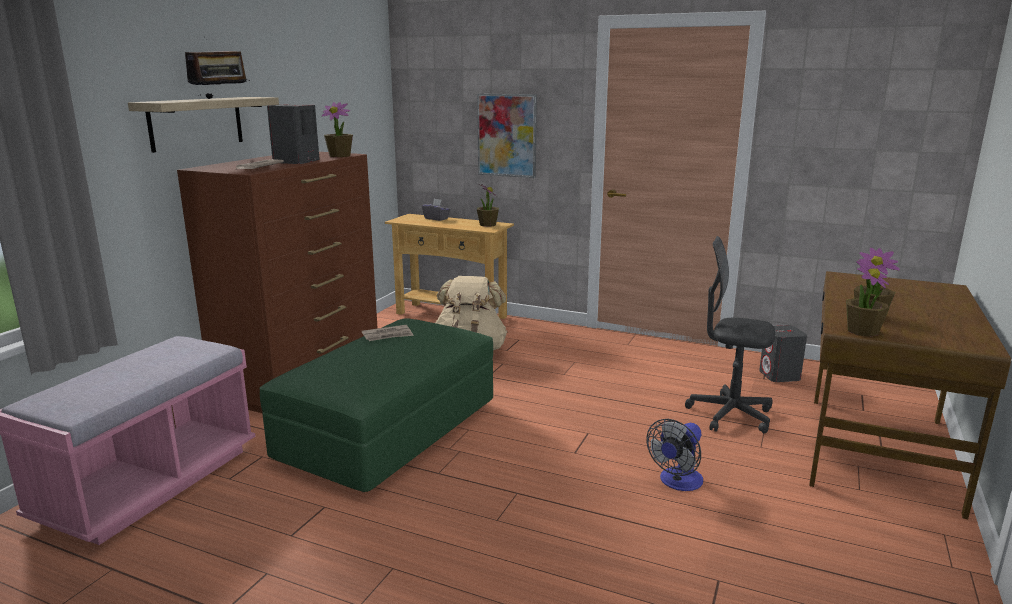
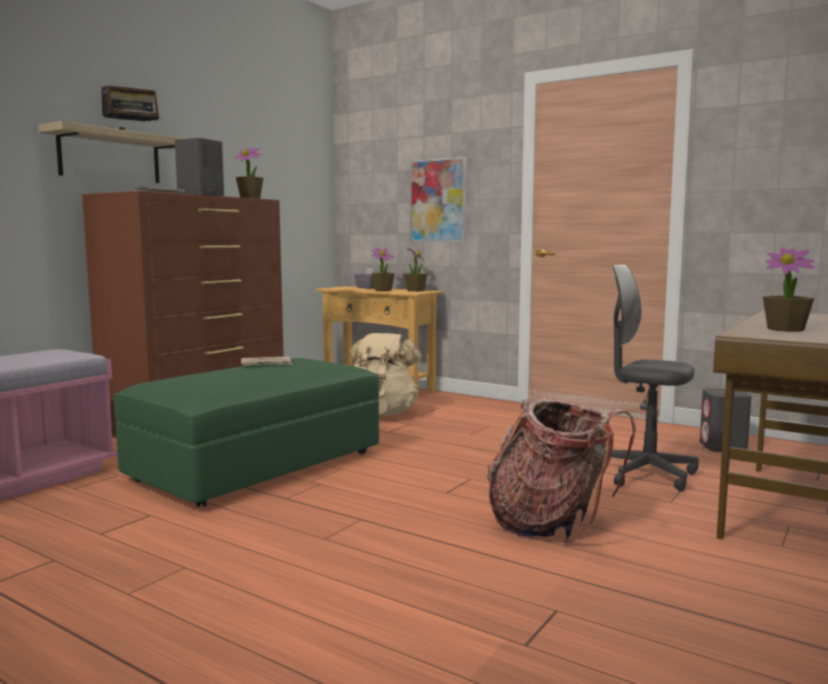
camera: 10 degrees right, 10 degrees down
(677, 482) = (552, 524): fan -> backpack
(862, 331) = (765, 335): potted plant -> potted plant (383, 290)

